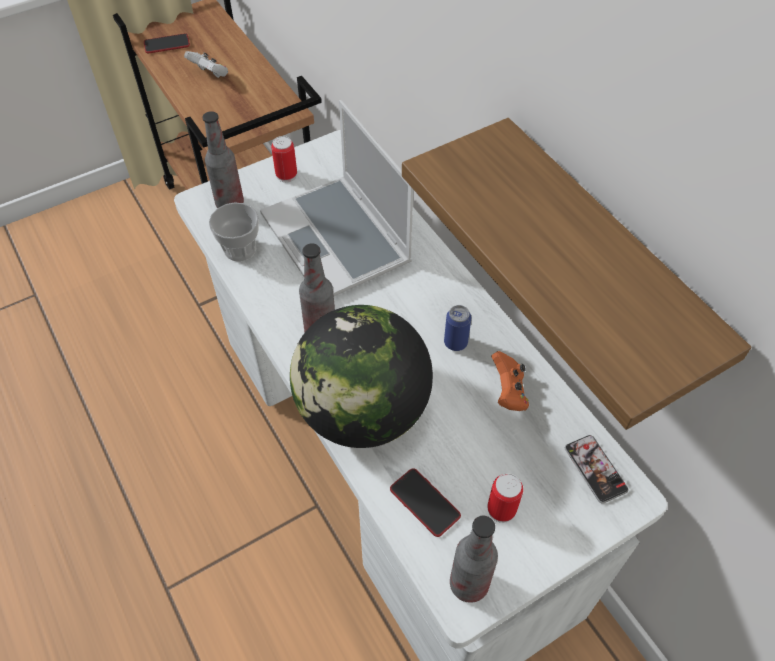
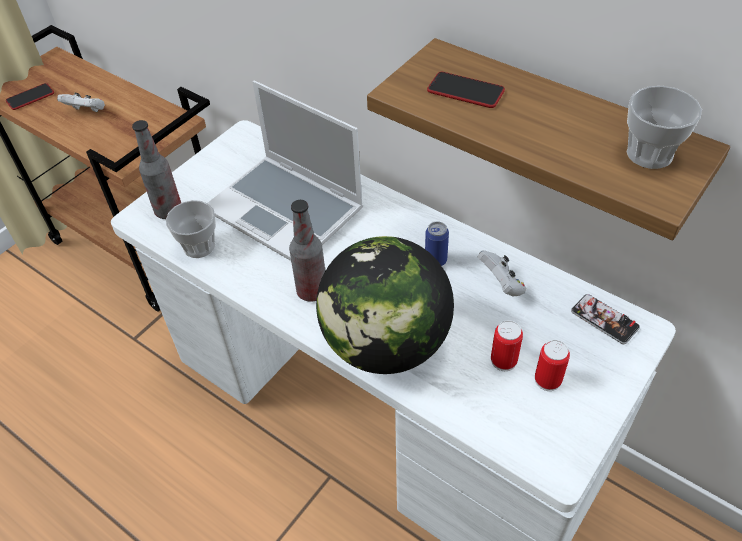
camera: 20 degrees left, 5 degrees down
(286, 175) = (210, 171): can -> can (503, 360)
(424, 502) = (481, 399): phone -> phone (465, 91)
(469, 584) = (554, 451): bottle -> none
(508, 392) = (501, 284): orange game controller -> white game controller
(653, 326) = (649, 154): none -> cup

